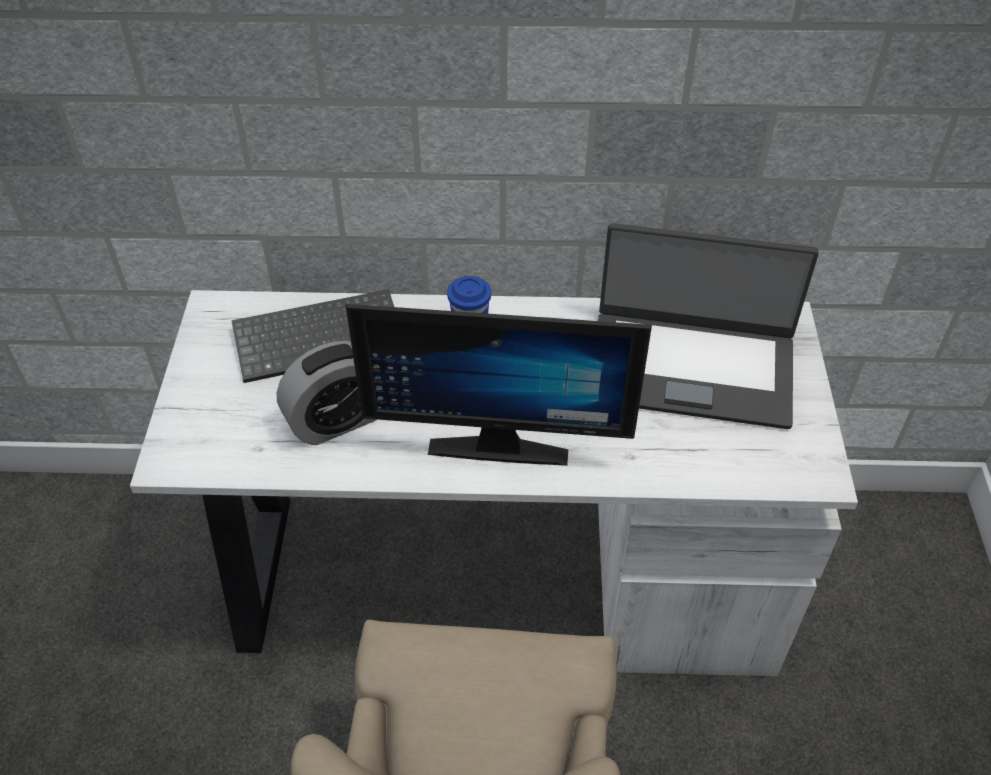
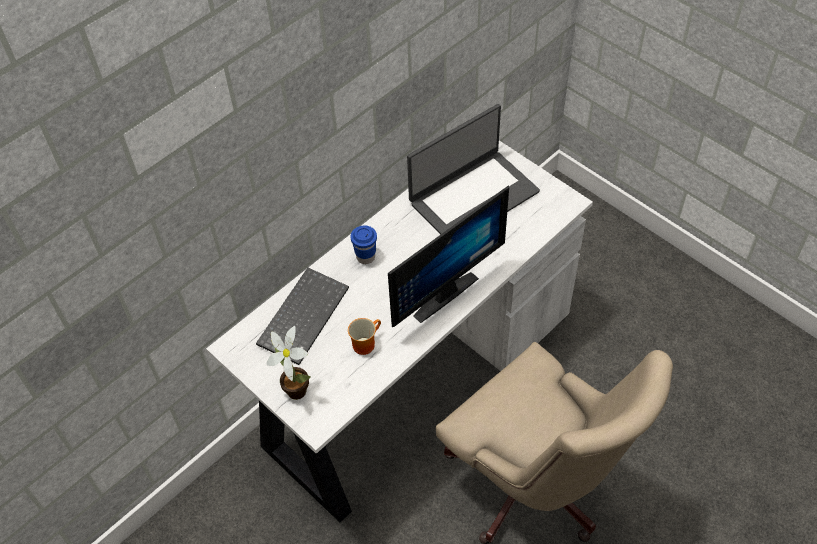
camera: 45 degrees left, 5 degrees up
(206, 403) = (295, 388): none -> potted plant
(338, 420) = (364, 342): alarm clock -> mug

